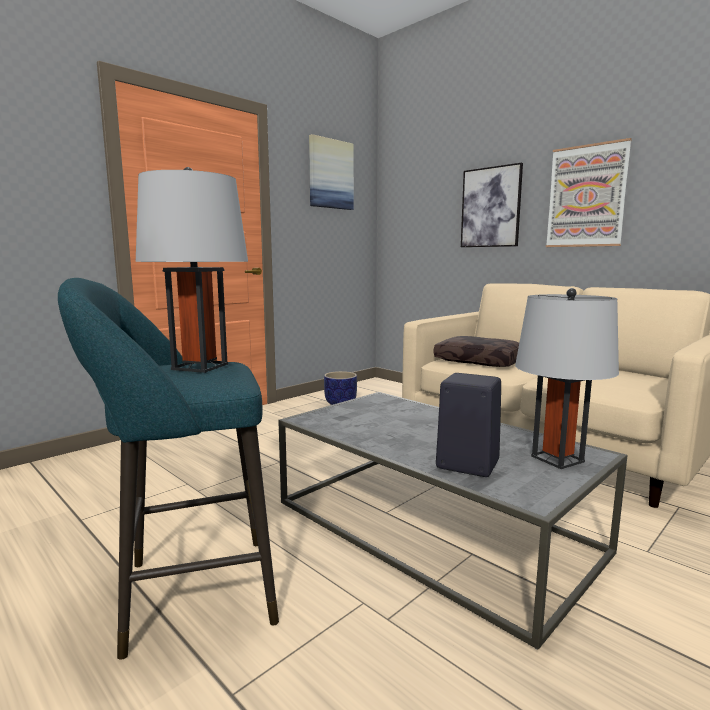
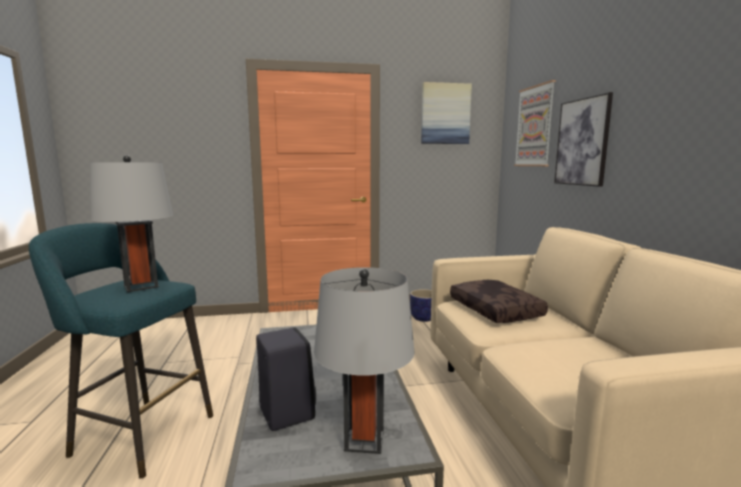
camera: 35 degrees right, 0 degrees up
(586, 196) = (673, 131): picture -> picture (534, 126)

